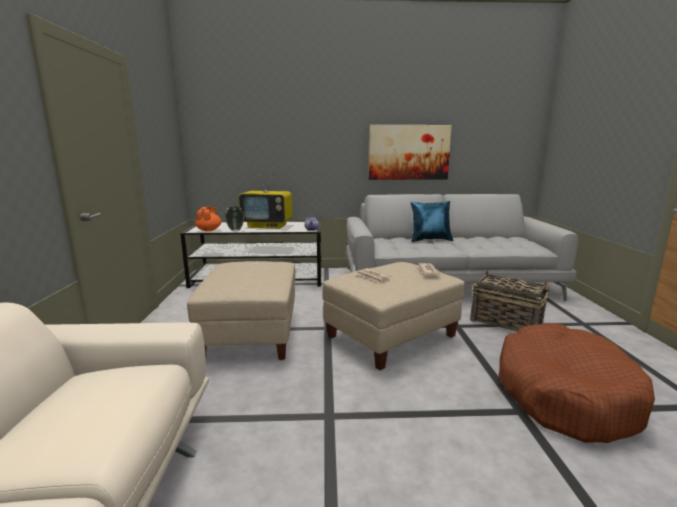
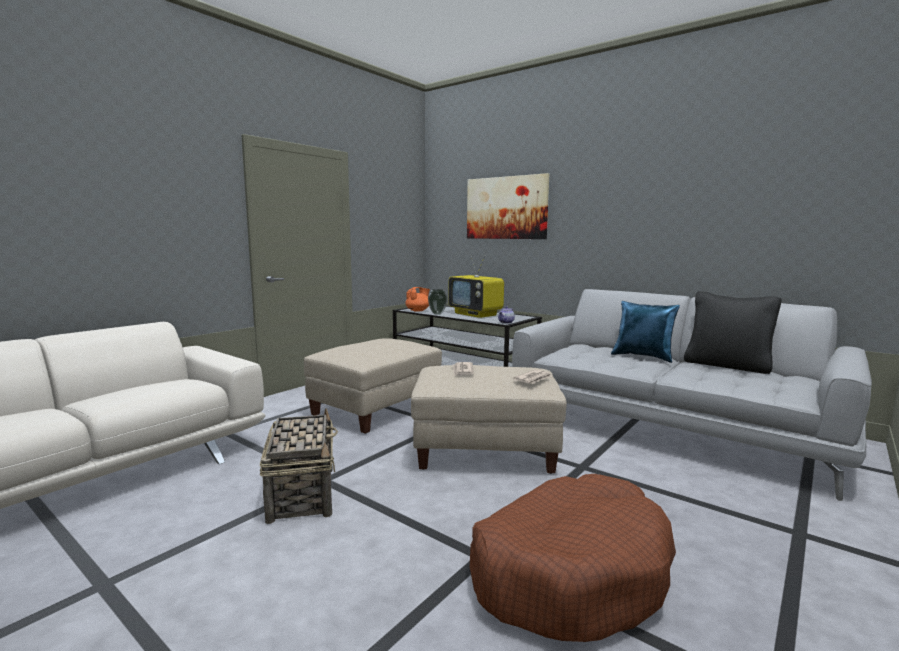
camera: 40 degrees right, 5 degrees down
(409, 152) = (658, 236): picture -> picture (506, 208)
(477, 237) = (727, 365): none -> black pillow
(505, 322) = (660, 485): basket -> basket (302, 493)

